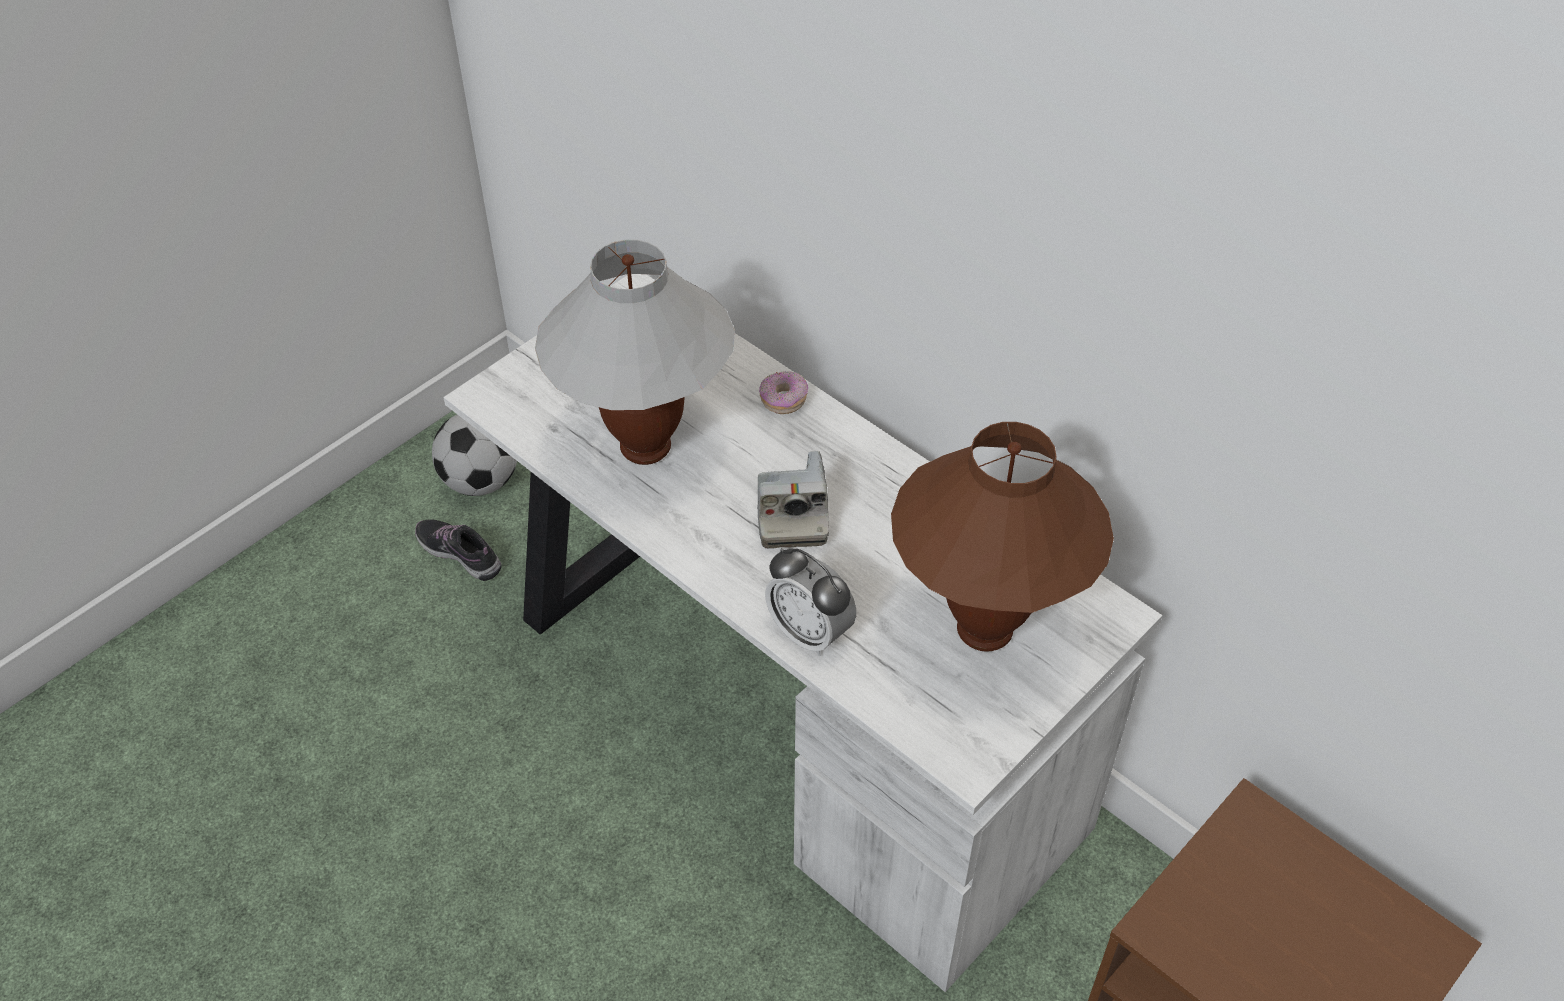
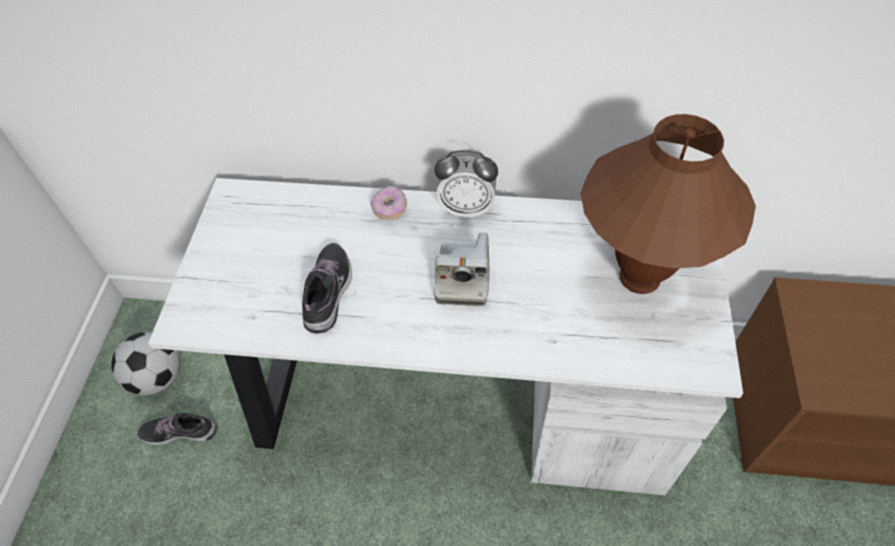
camera: 35 degrees left, 5 degrees up
(645, 448) = (328, 292): white table lamp -> shoe
(791, 514) = (462, 278): camera -> camera turned 45 degrees clockwise
(809, 633) = (546, 348): alarm clock -> alarm clock (466, 208)

